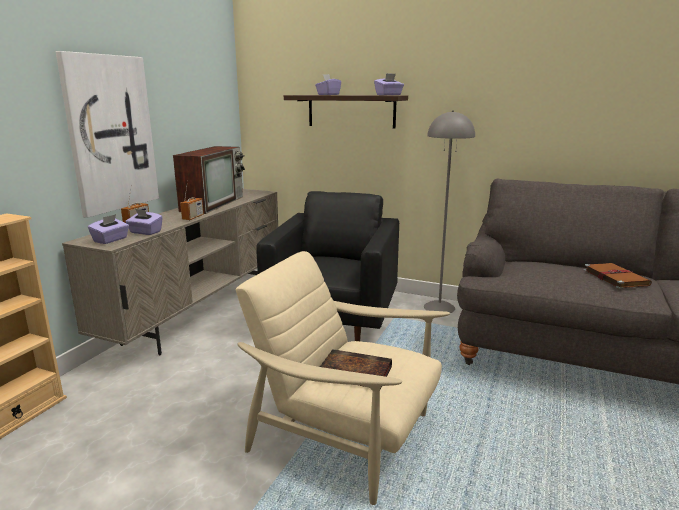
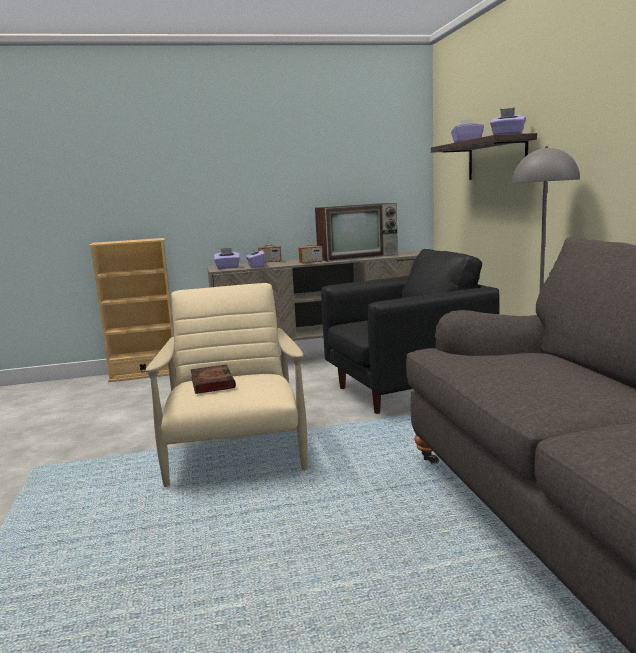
camera: 55 degrees right, 5 degrees down
(110, 134) = (261, 188): picture -> none
(614, 277) = (566, 383): brown book -> none

